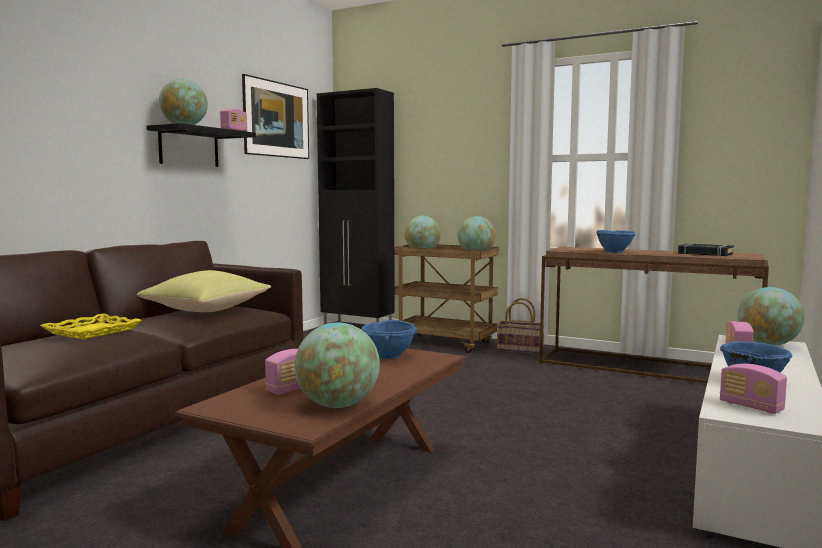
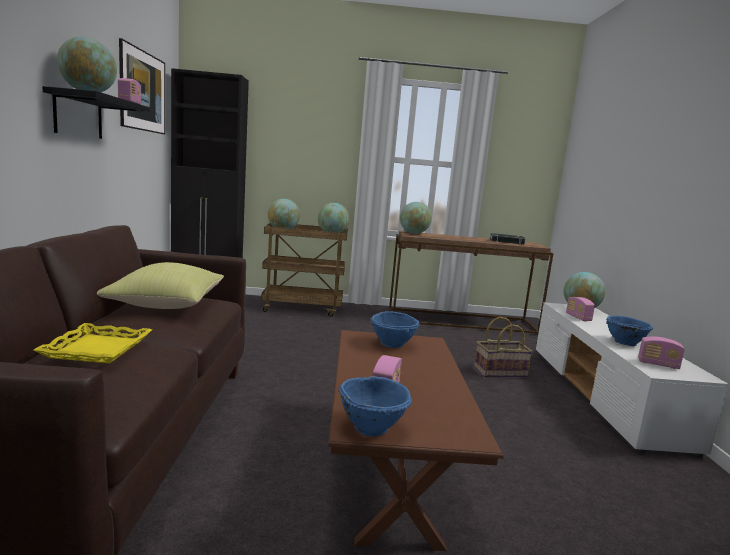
camera: 30 degrees left, 5 degrees up
(337, 405) = (452, 407): globe -> globe (413, 233)
(520, 349) = (363, 310): basket -> basket (500, 372)
(614, 251) = (450, 238): blue bowl -> blue bowl (372, 427)

